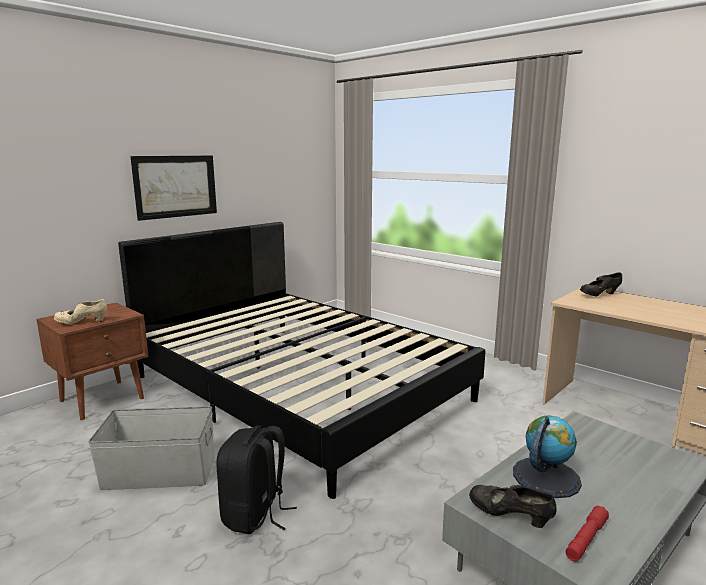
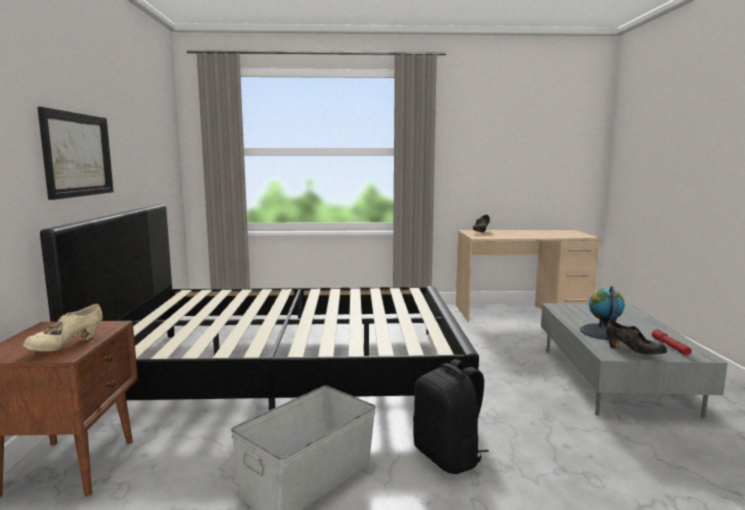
camera: 45 degrees left, 5 degrees down
(509, 516) = (633, 352): black shoe -> black shoe turned 120 degrees counterclockwise

